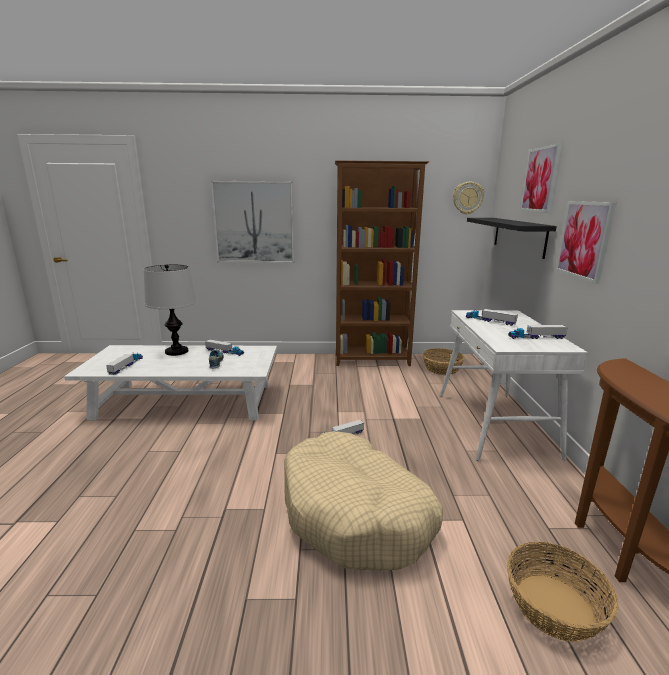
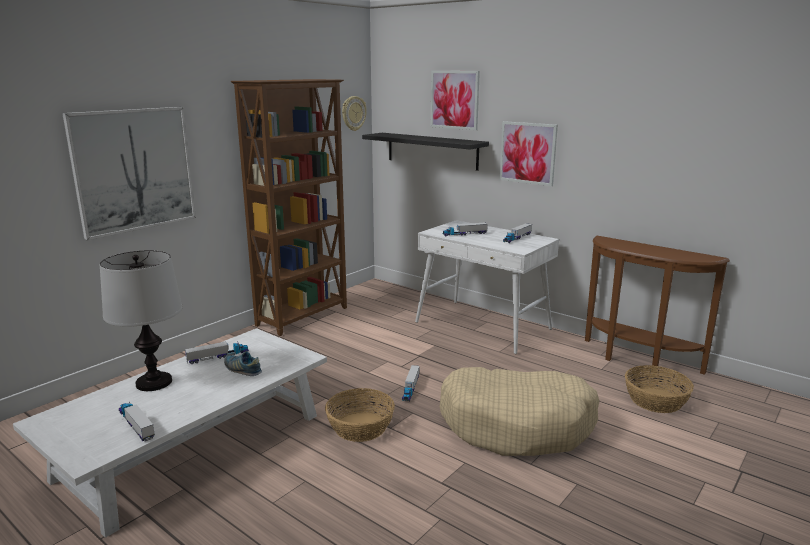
camera: 50 degrees left, 0 degrees up
(442, 369) = (375, 300): basket -> basket (360, 427)

